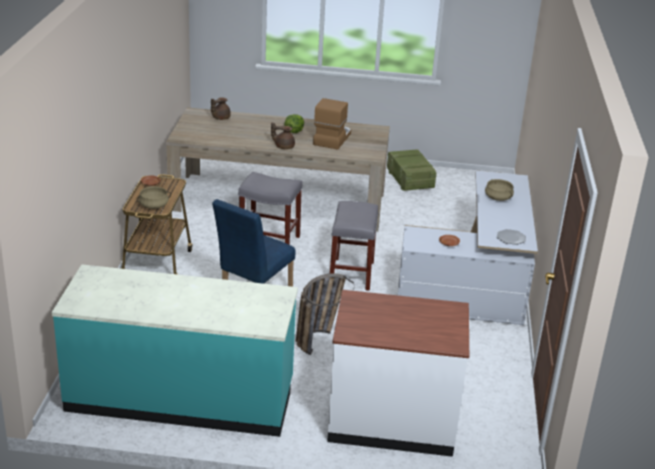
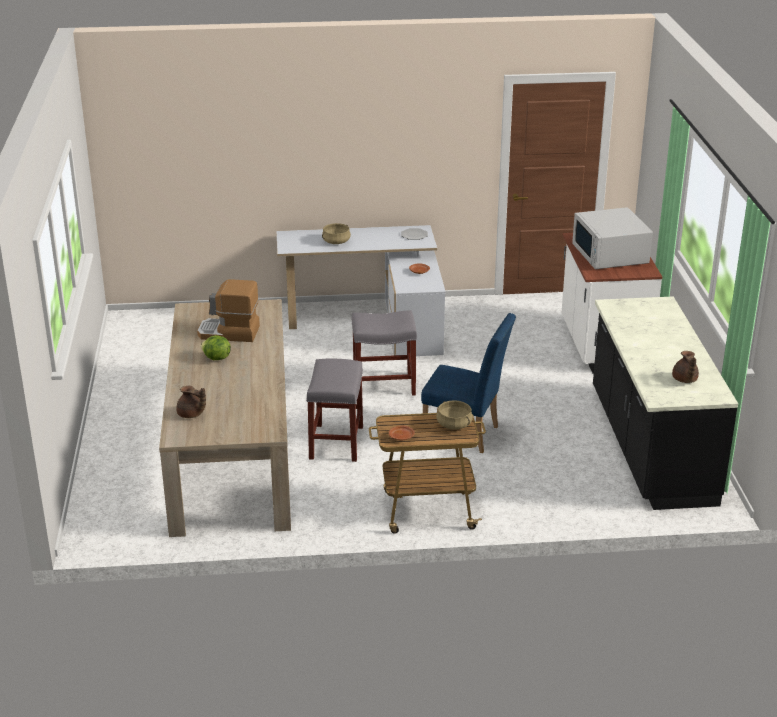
camera: 100 degrees left, 0 degrees up
(181, 397) = (649, 447): turquoise counter -> black counter
(283, 146) = (266, 359): brown teapot -> brown teapot (684, 380)
(318, 337) = (509, 390): basket -> none
(399, 319) = (610, 255): none -> white microwave
(410, 180) = (144, 369): crate -> none

